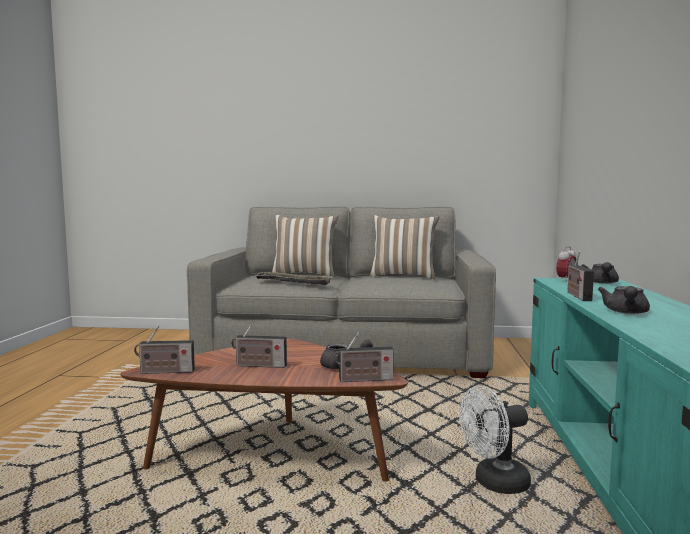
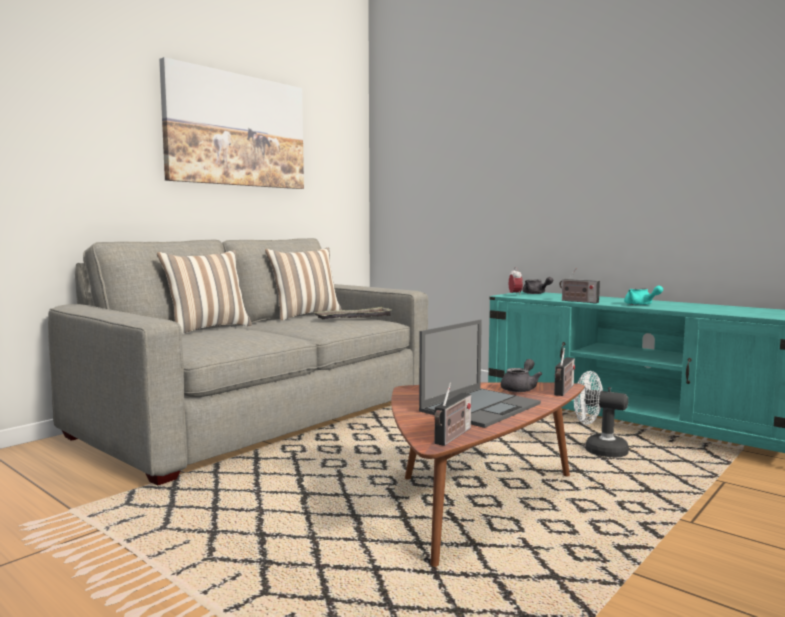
camera: 55 degrees left, 0 degrees up
(258, 365) = (481, 407): radio -> laptop
(293, 282) = (252, 336): tray -> tray (354, 318)
(389, 115) = (236, 130): none -> picture
(494, 483) = (598, 450): white fan -> white fan turned 105 degrees clockwise
(626, 312) = (641, 305): grey teapot -> turquoise teapot

